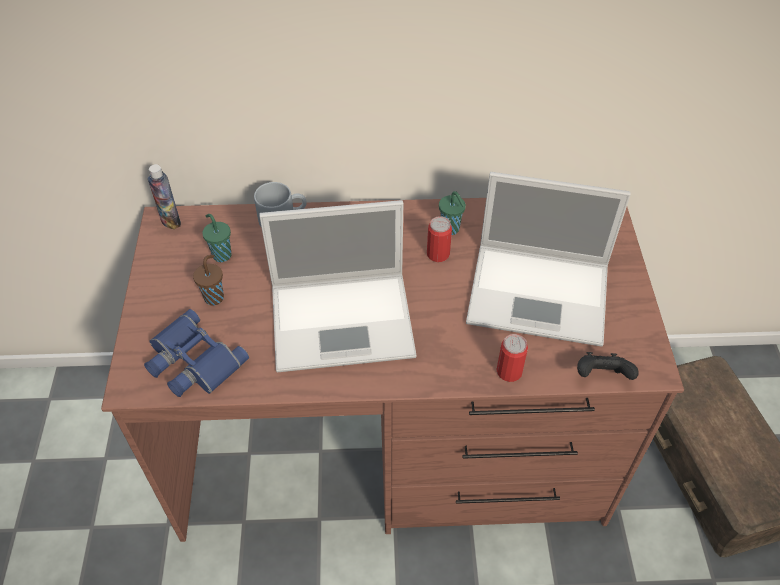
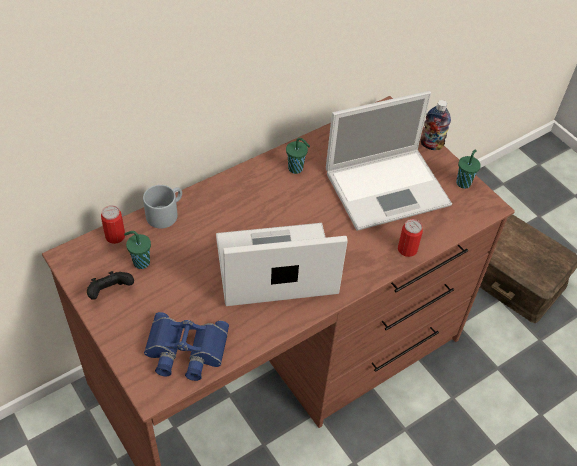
camera: 35 degrees left, 0 degrees up
(170, 221) = (75, 254): bottle -> bottle (431, 145)
(214, 297) = (162, 296): brown cup -> none
(345, 320) = (273, 267): laptop -> laptop turned 150 degrees counterclockwise
(438, 254) = (301, 190): can -> can (115, 236)
(601, 376) = (463, 225): black game controller -> black game controller (110, 292)
(640, 327) = (463, 182): none -> green cup

